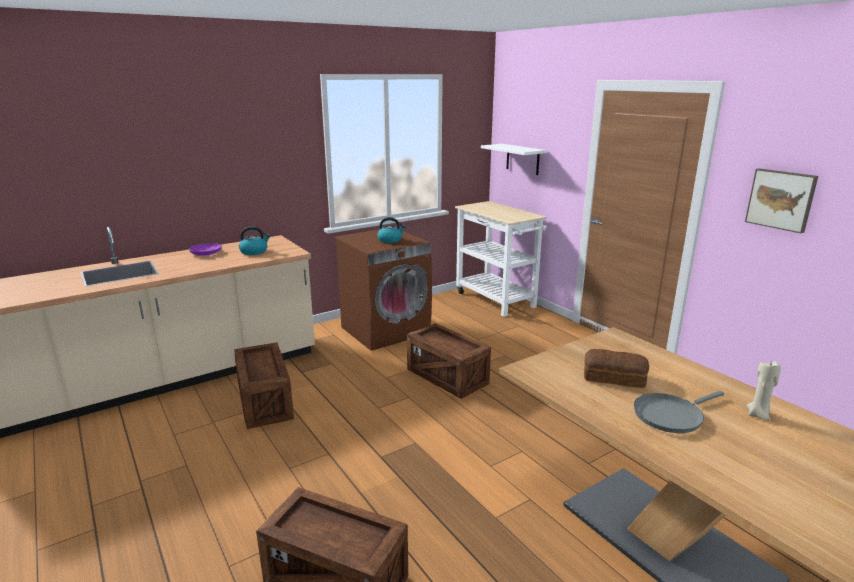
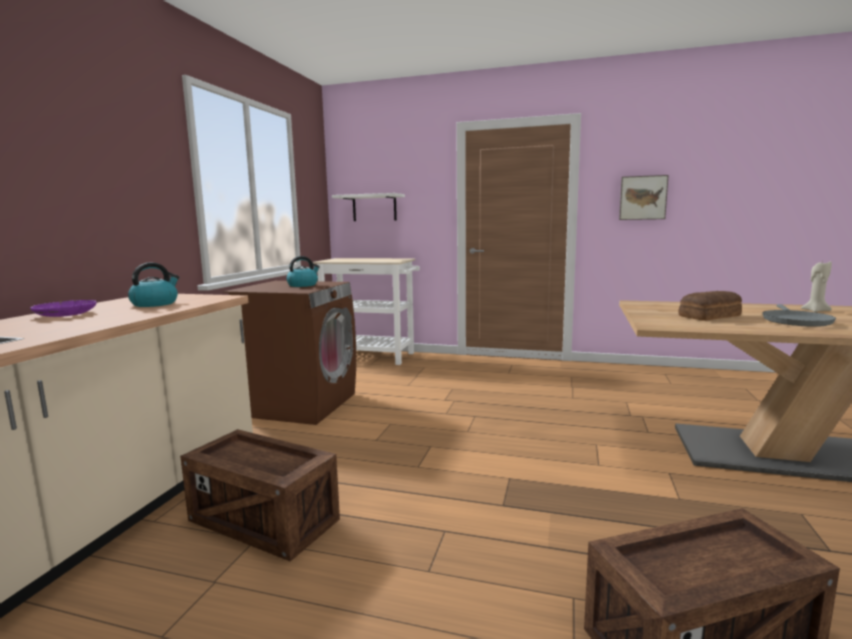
camera: 40 degrees left, 10 degrees down
(447, 377) = (435, 418): crate -> none

